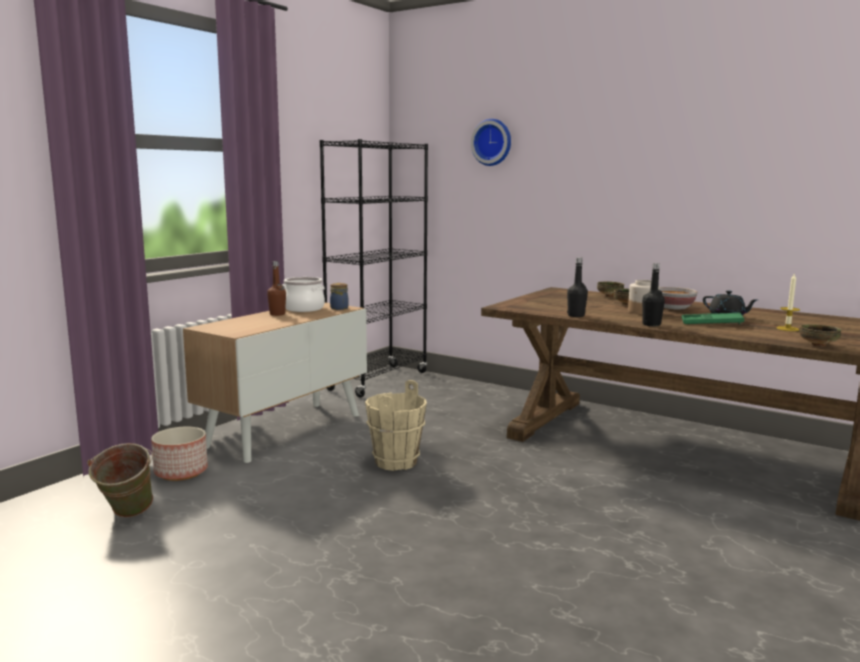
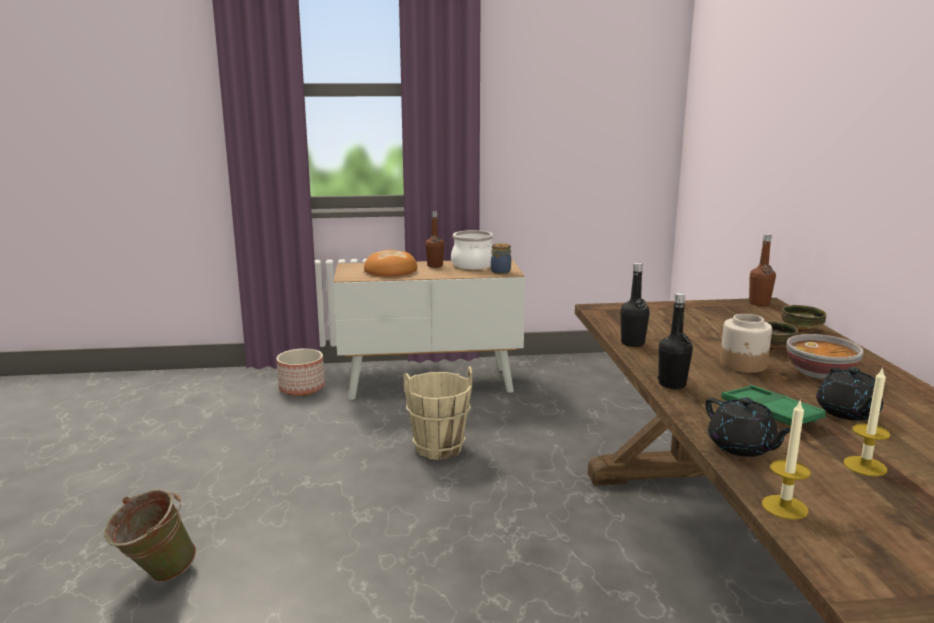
camera: 50 degrees right, 5 degrees up
(126, 516) = (215, 406): green bucket -> green bucket (155, 576)
(253, 323) = (390, 270): none -> bread
(378, 381) = (608, 364): black bookcase -> none
(492, 142) = (756, 79): wall clock -> none
(555, 290) = (759, 303): none -> brown bottle
(747, 335) = (742, 447): none -> black teapot
(817, 345) = (784, 507): bowl -> candle

